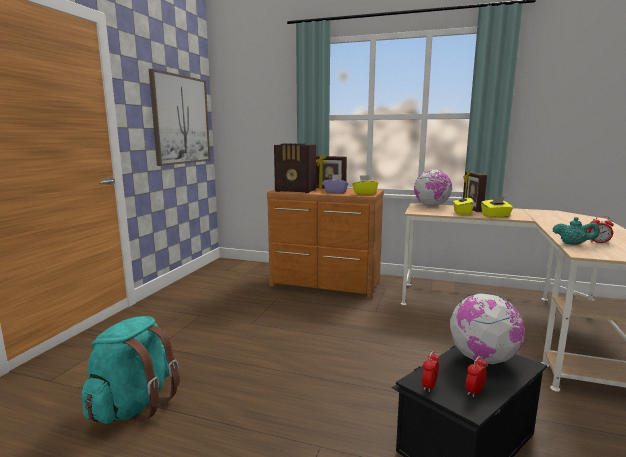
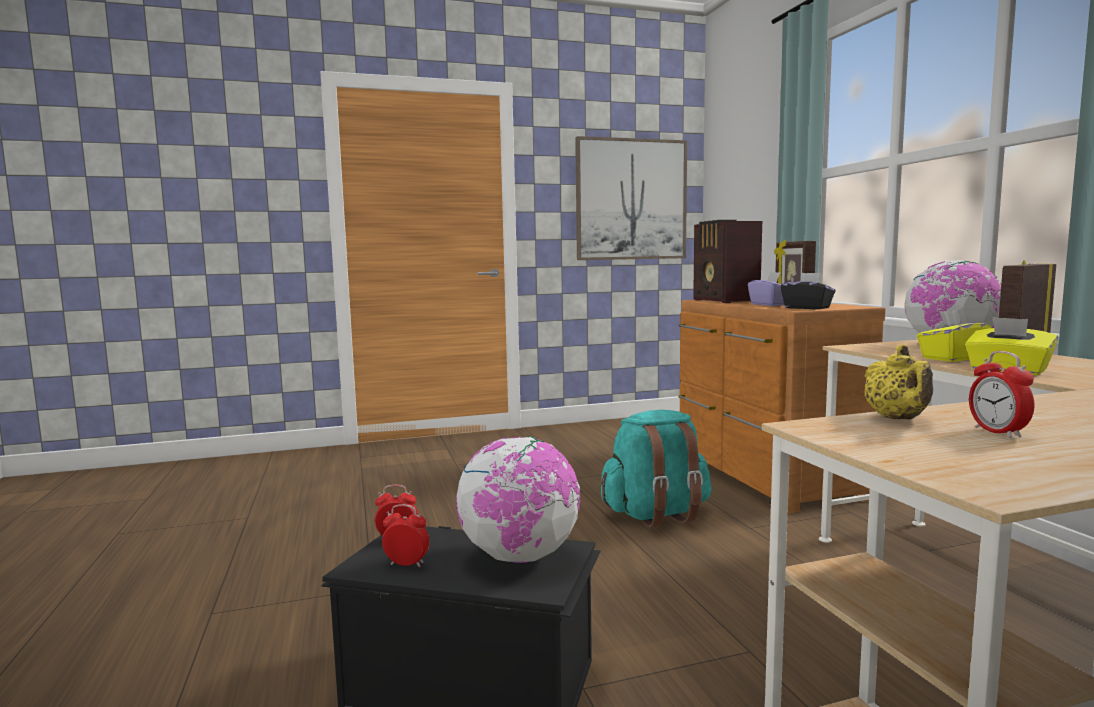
camera: 55 degrees right, 5 degrees down
(134, 405) = (358, 493): turquoise backpack -> turquoise backpack (656, 514)
(364, 193) = (807, 308): yellow tissue box -> black tissue box
(573, 244) = (897, 419): turquoise teapot -> yellow teapot

